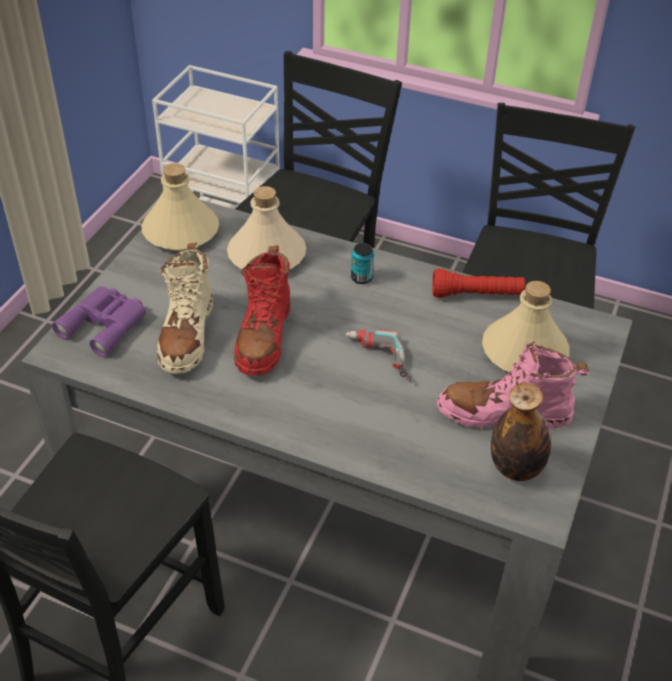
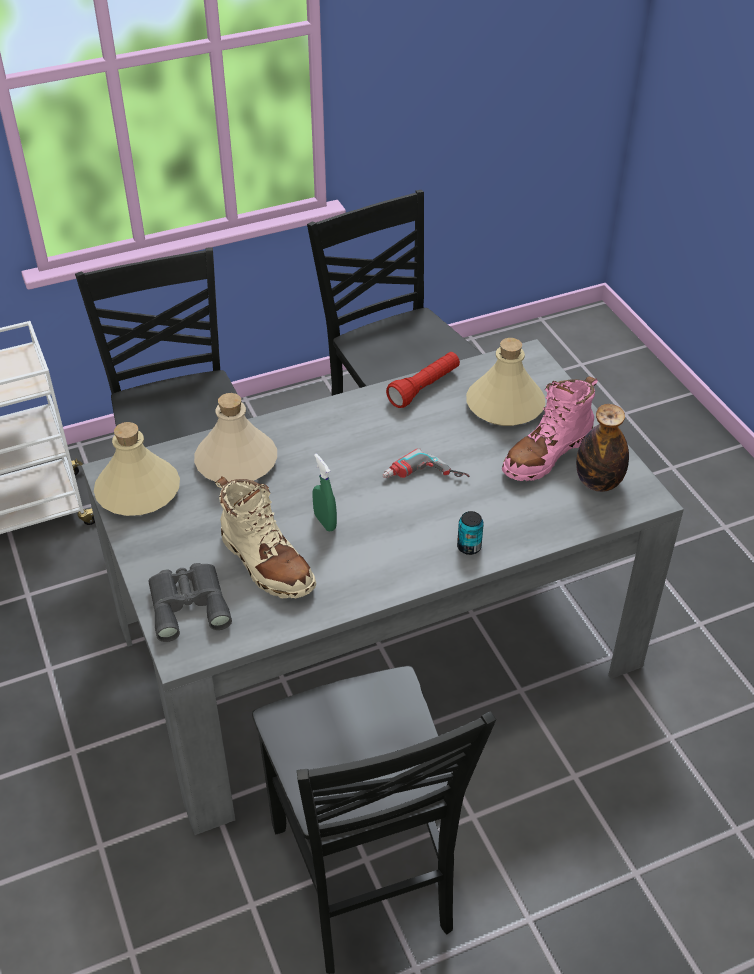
camera: 45 degrees left, 0 degrees up
(106, 324) = (188, 603): purple binoculars -> grey binoculars
(263, 337) = (325, 522): red boot -> green spray bottle
(361, 278) = (331, 430): can -> can (469, 547)

